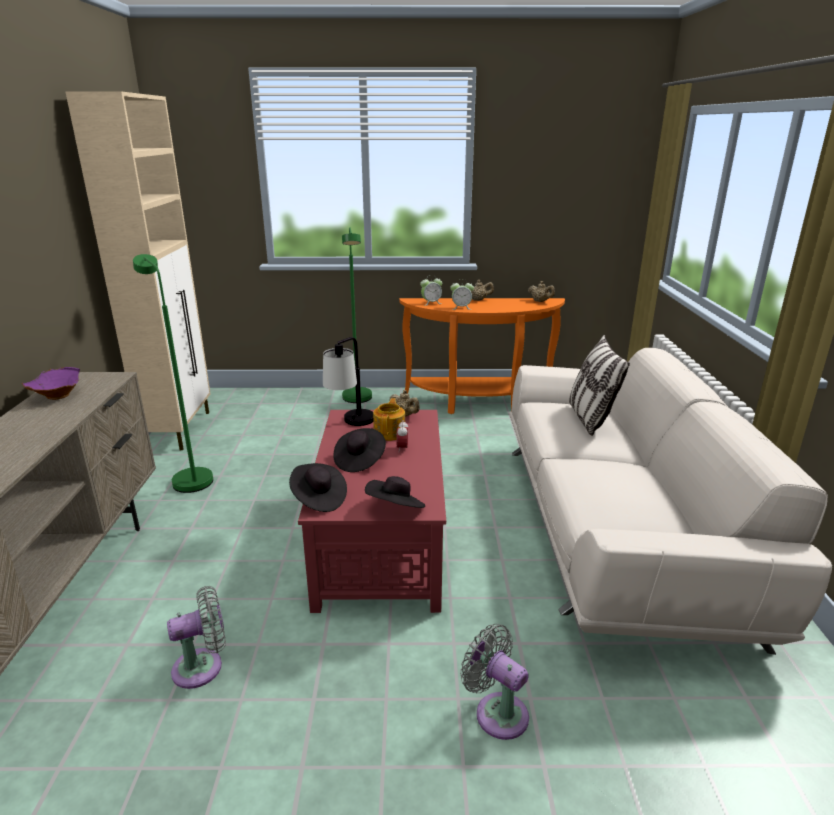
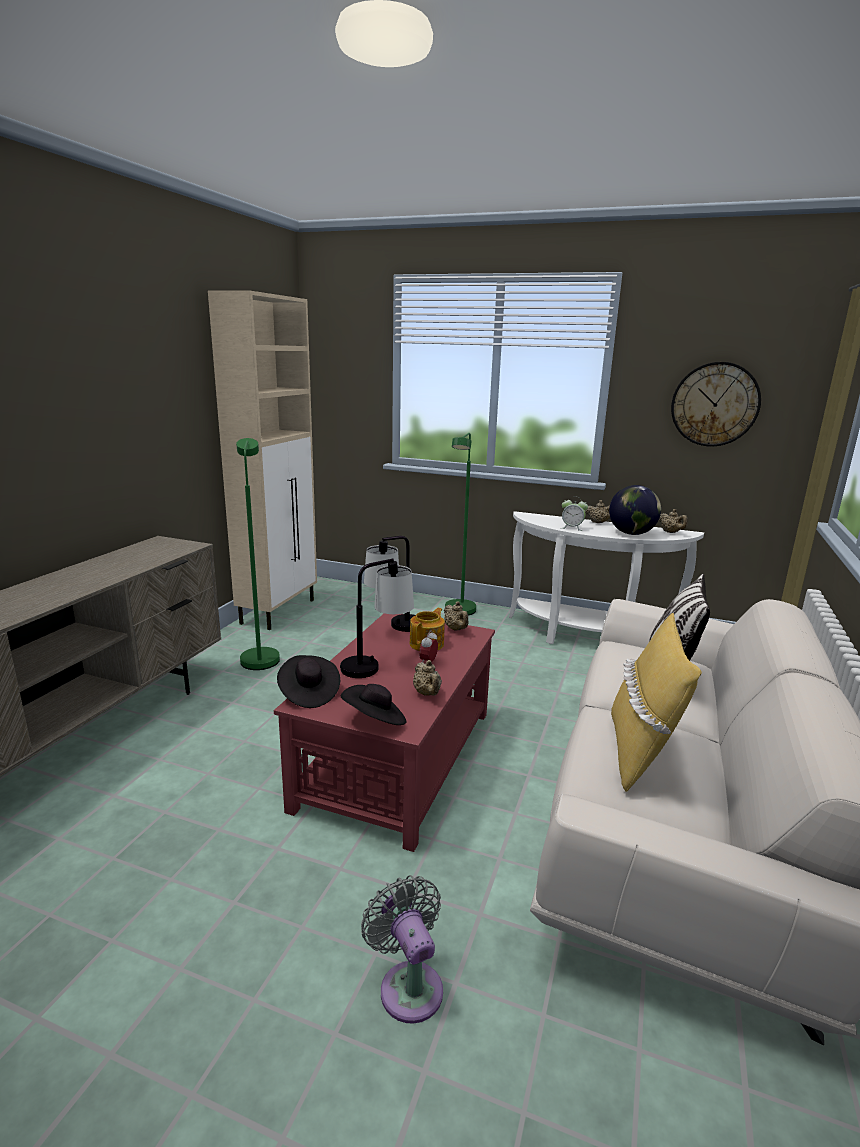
camera: 20 degrees right, 5 degrees down
(56, 396) = (132, 553): purple bowl -> none
(203, 667) = (159, 836): grey fan -> none
(359, 460) = (376, 665): black hat -> table lamp
(422, 476) = (427, 693): none -> beige teapot
(431, 303) = (543, 519): alarm clock -> none
(479, 403) = (588, 638): orange console table -> white console table
(512, 306) = (632, 533): none -> globe
(562, 186) = (714, 404): none -> wall clock
(609, 485) = (640, 751): none -> yellow pillow

